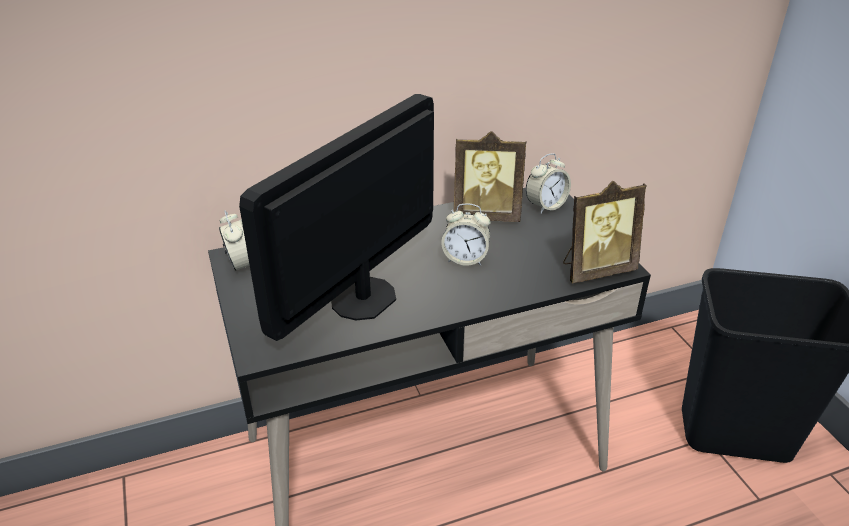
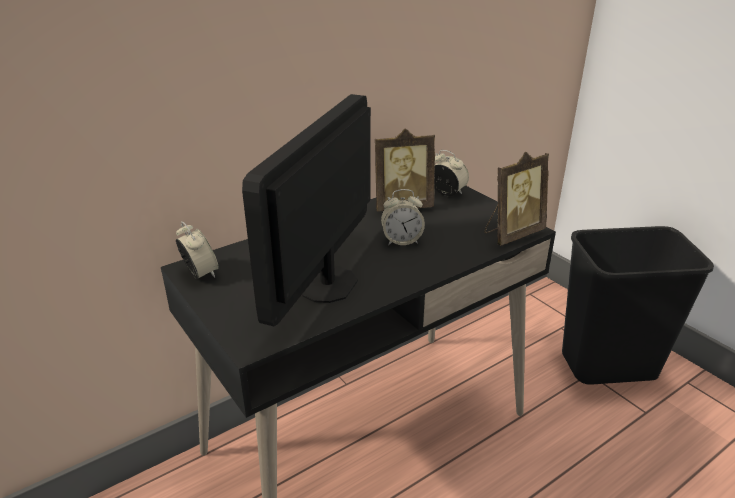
camera: 15 degrees left, 5 degrees down
(546, 206) = (447, 193): alarm clock -> alarm clock turned 90 degrees counterclockwise

